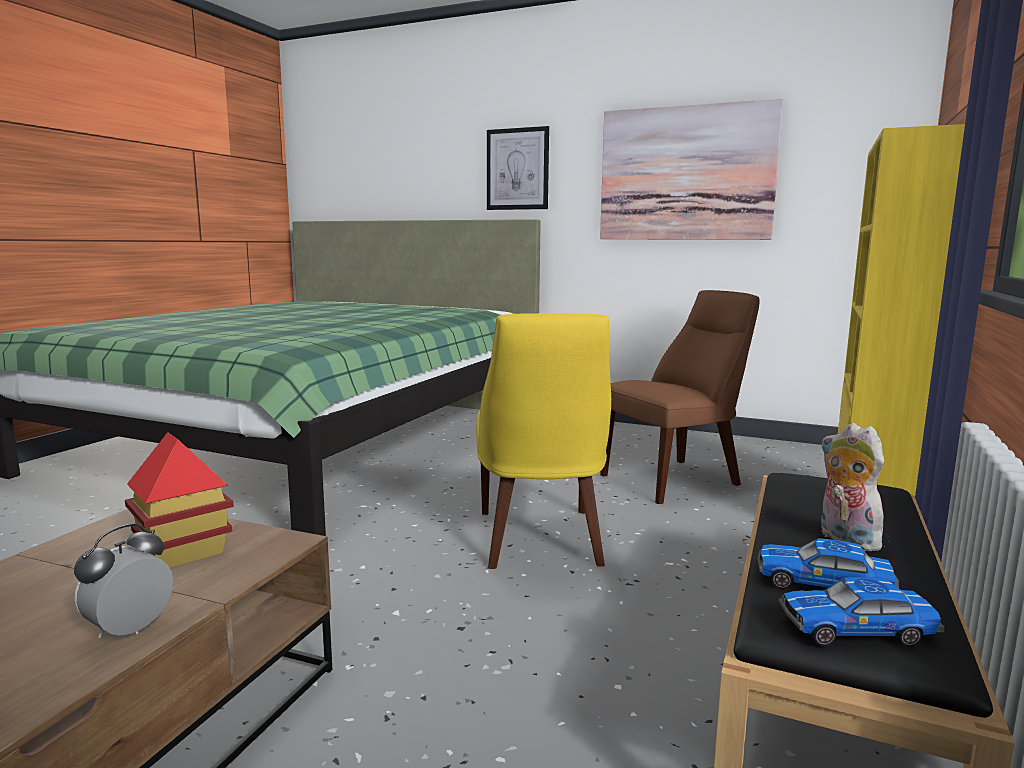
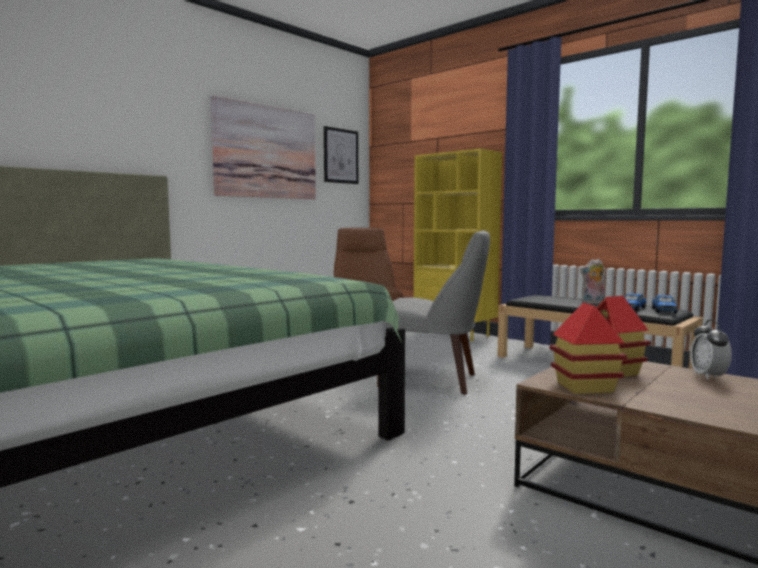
camera: 70 degrees left, 5 degrees down
(107, 535) = (584, 387): none -> toy house
(130, 630) = (708, 376): alarm clock -> alarm clock turned 45 degrees clockwise
(517, 169) = (136, 128): picture -> picture (340, 156)
(539, 541) = (433, 381): yellow chair -> grey chair

